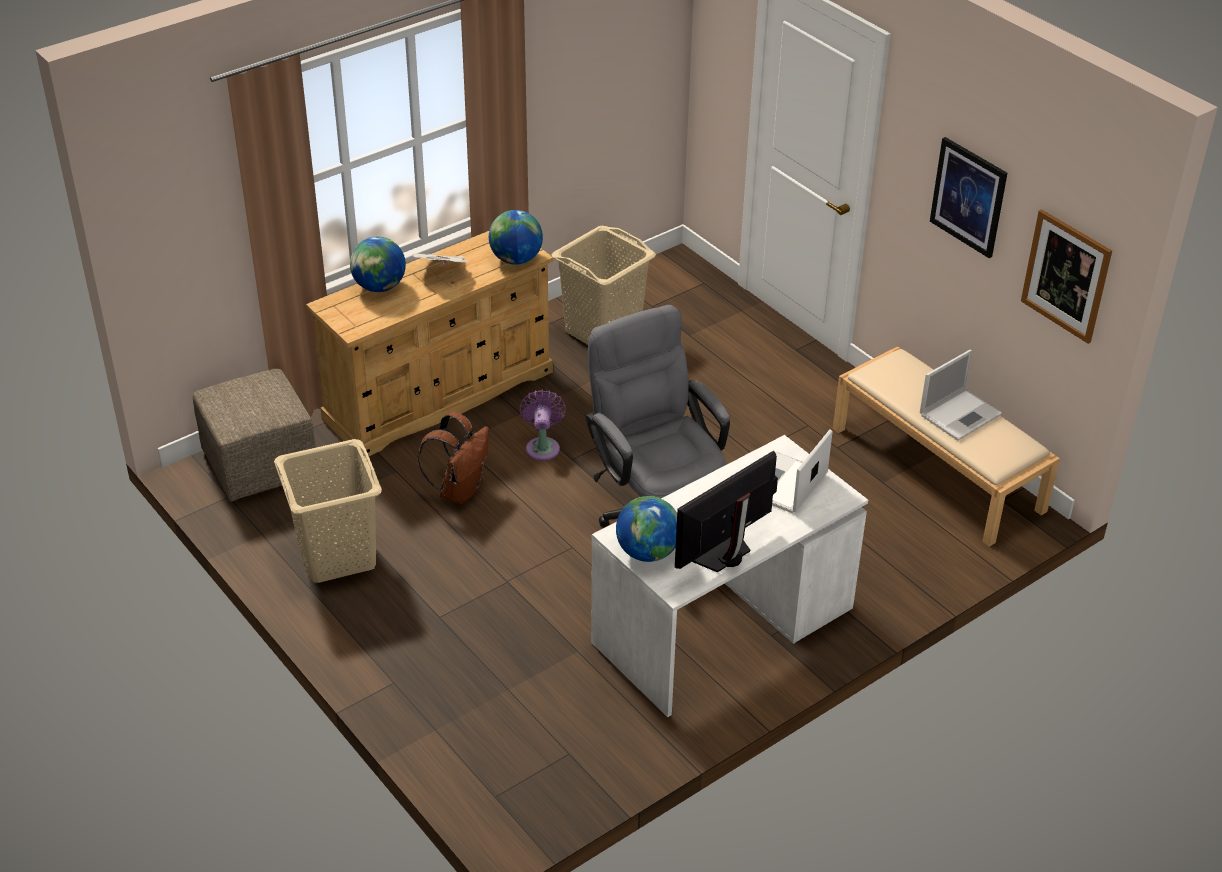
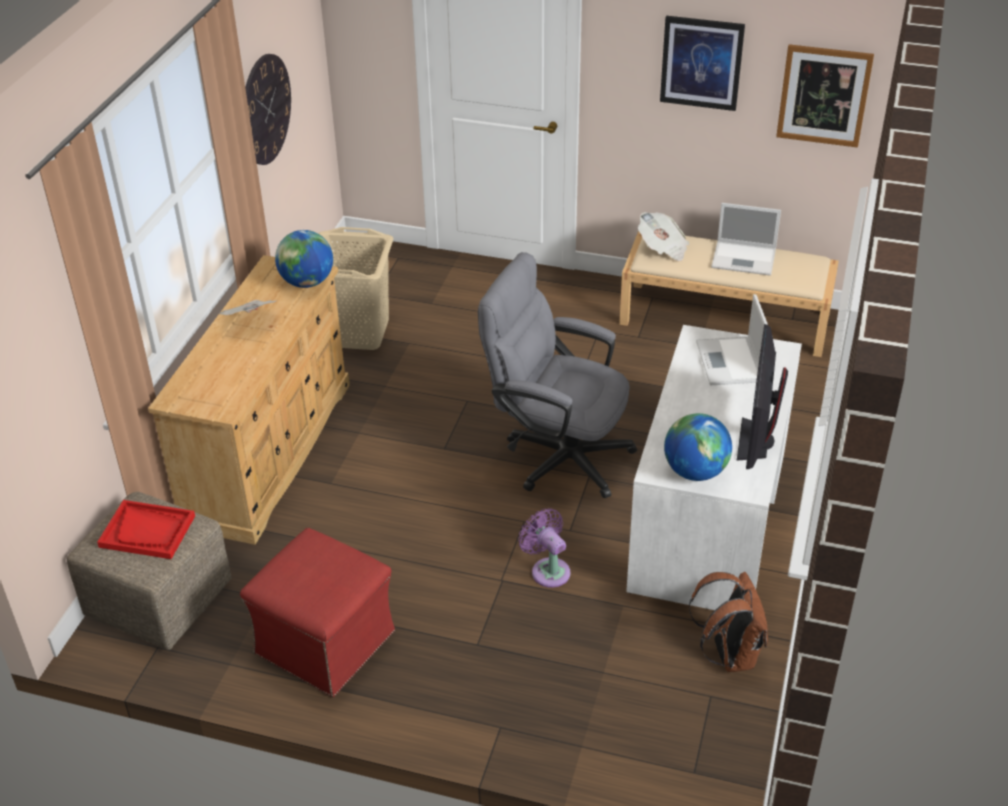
camera: 35 degrees left, 0 degrees up
(256, 400) = (147, 531): none -> red tray
(338, 556) = (326, 643): beige laundry basket -> red ottoman
(379, 287) = (205, 360): globe -> none
(460, 490) = (376, 524): brown backpack -> brown backpack (729, 654)
(543, 446) = (408, 450): purple fan -> purple fan (548, 570)
(571, 95) = (265, 109): none -> wall clock
(894, 370) = (663, 248): none -> newspaper
(961, 414) = (745, 258): laptop -> laptop turned 90 degrees clockwise

